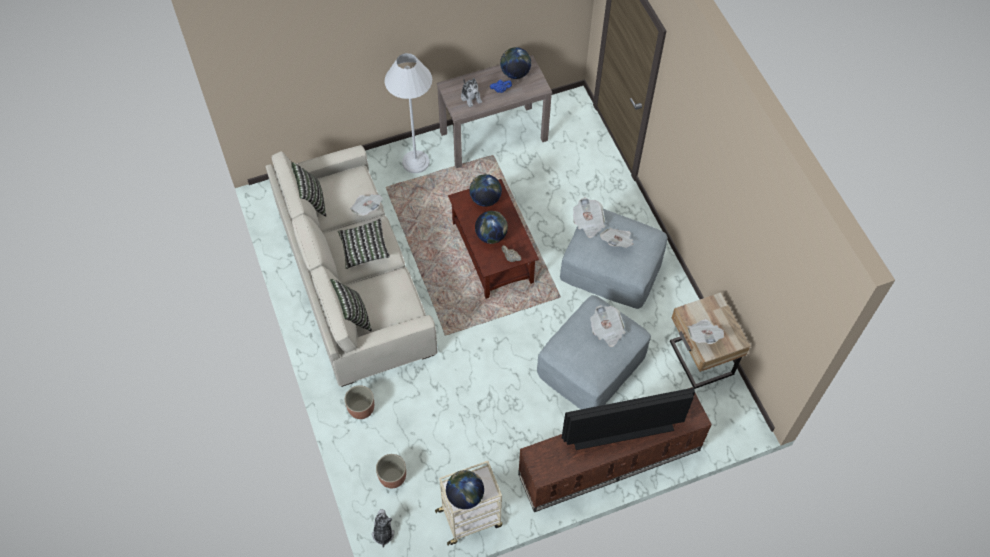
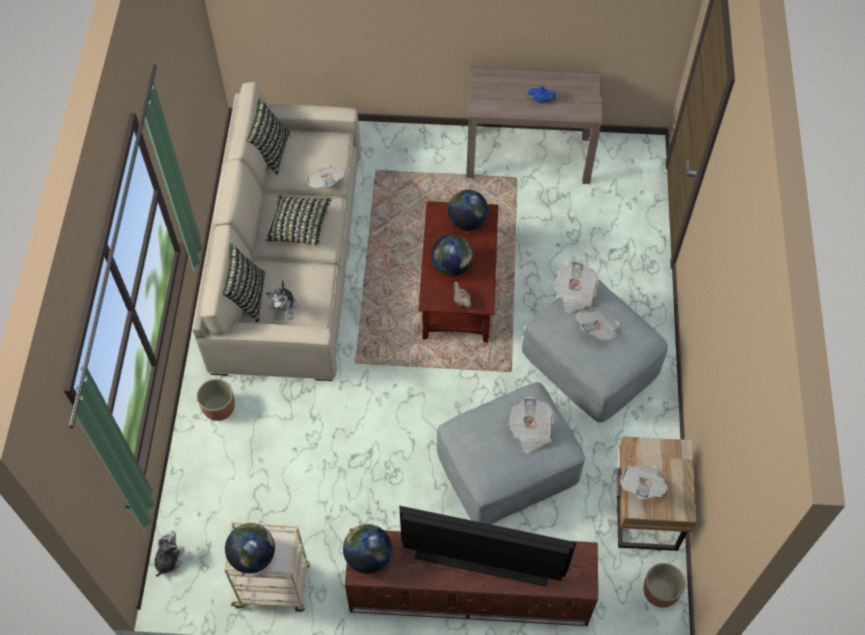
camera: 25 degrees right, 0 degrees up
(392, 477) = (212, 500): planter -> planter (659, 592)
(416, 162) = (424, 154): white floor lamp -> none
(471, 97) = (502, 96): plush toy -> plush toy (284, 307)
(515, 73) = (568, 86): globe -> globe (368, 556)

